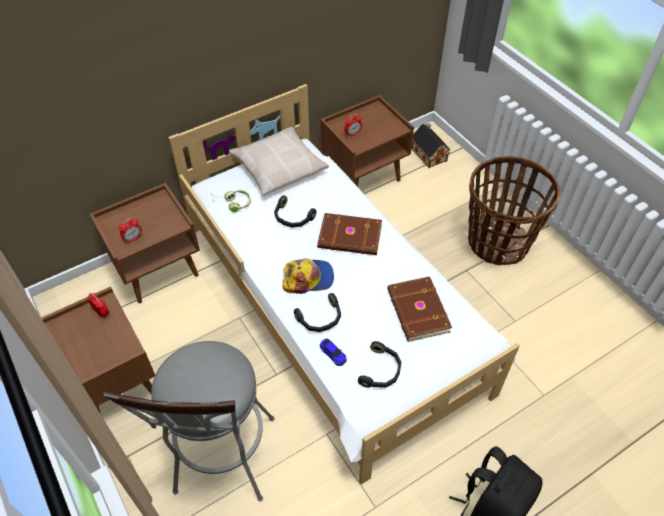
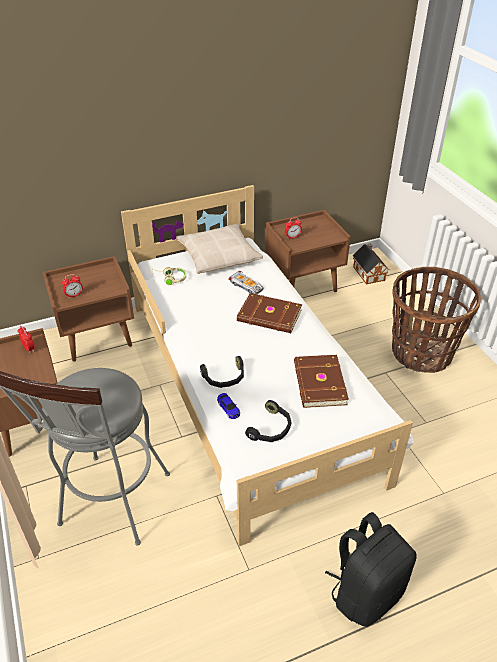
camera: 10 degrees right, 10 degrees down
(292, 218) = (220, 295): black headphones -> none
(308, 278) = (221, 344): cap -> none
(317, 202) = (246, 286): none -> toy car

